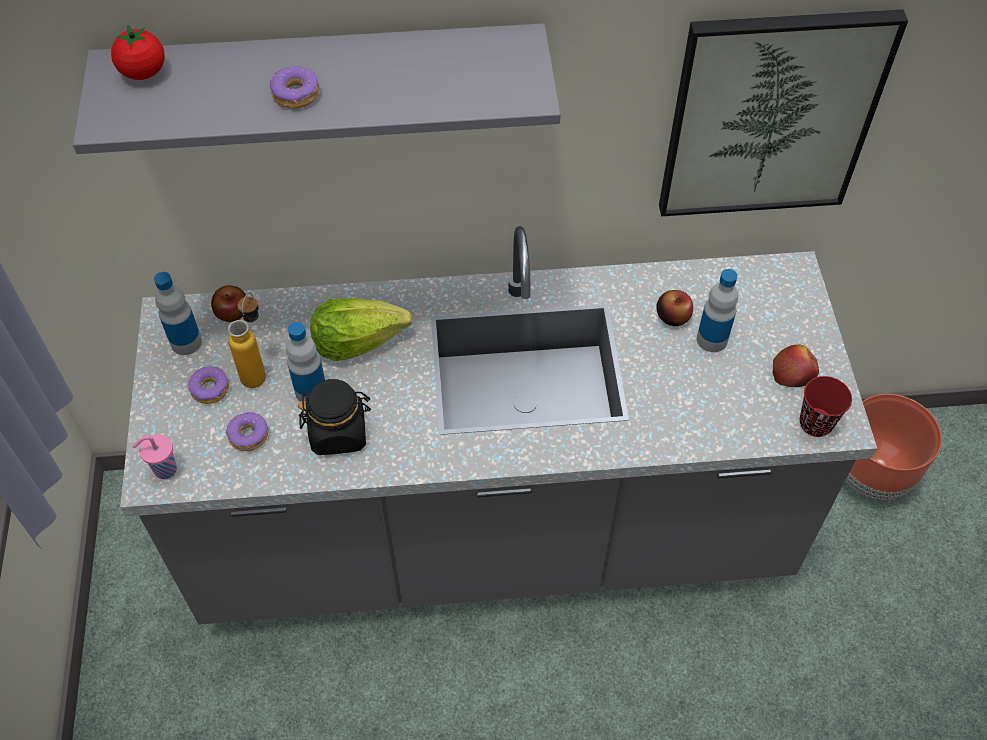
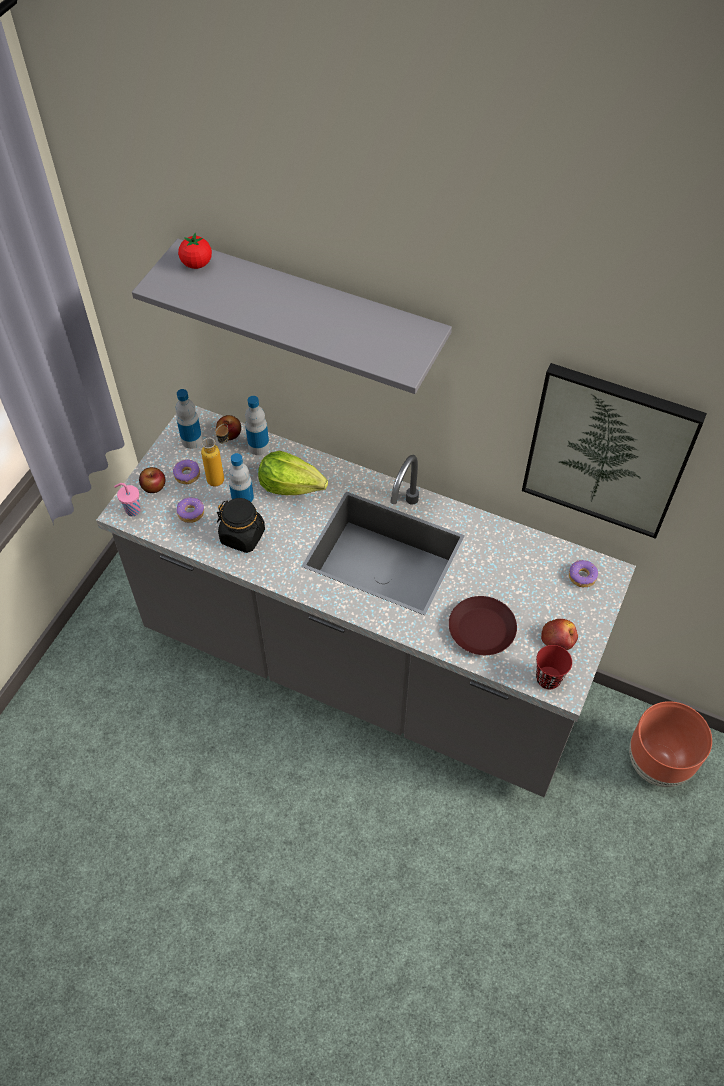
camera: 30 degrees right, 0 degrees up
(296, 95) = (270, 312): donut -> donut (582, 577)
(673, 316) = (502, 563): apple -> apple (153, 486)
(703, 404) = (481, 629): none -> brown plate
(712, 339) = (518, 591): bottle -> bottle (259, 447)

